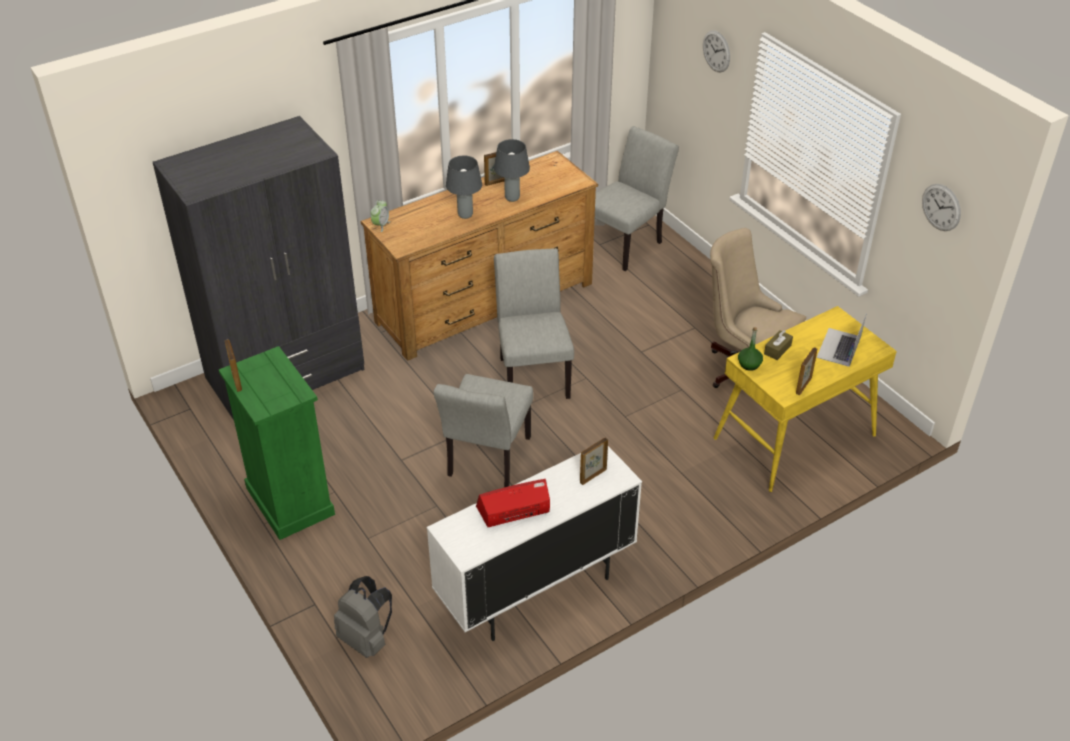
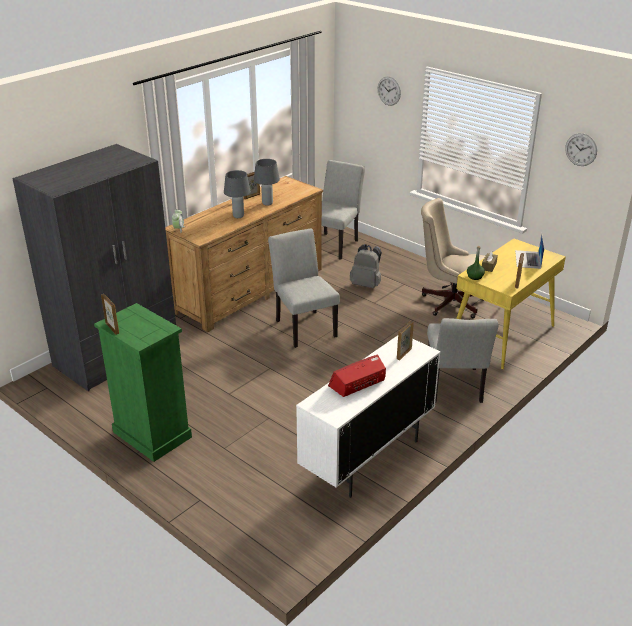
camera: 15 degrees left, 10 degrees down
(367, 639) = (251, 515): grey backpack -> grey backpack (366, 284)
(486, 461) = (293, 384): grey chair -> grey chair (454, 388)

